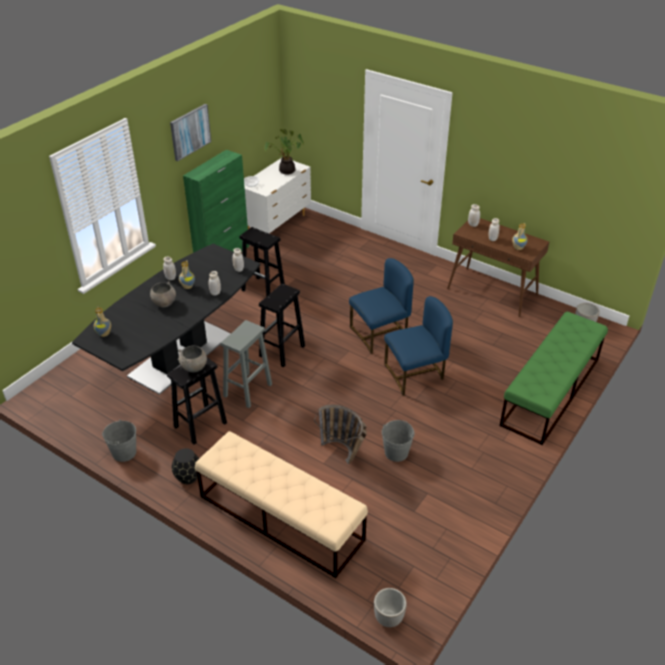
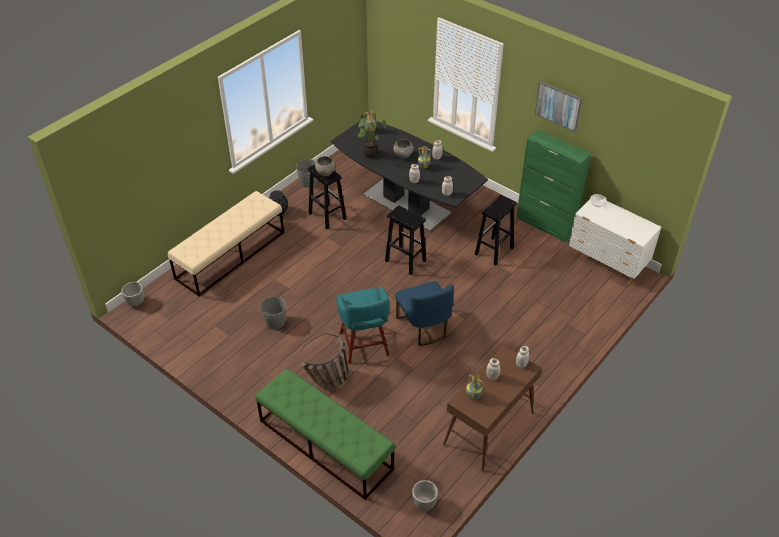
camera: 95 degrees right, 5 degrees up
(247, 391) = (359, 240): grey stool -> none
(286, 171) = (628, 228): potted plant -> potted plant (369, 153)
(344, 455) = (279, 291): basket -> basket (328, 383)
(415, 374) = (364, 345): blue chair -> turquoise stool

